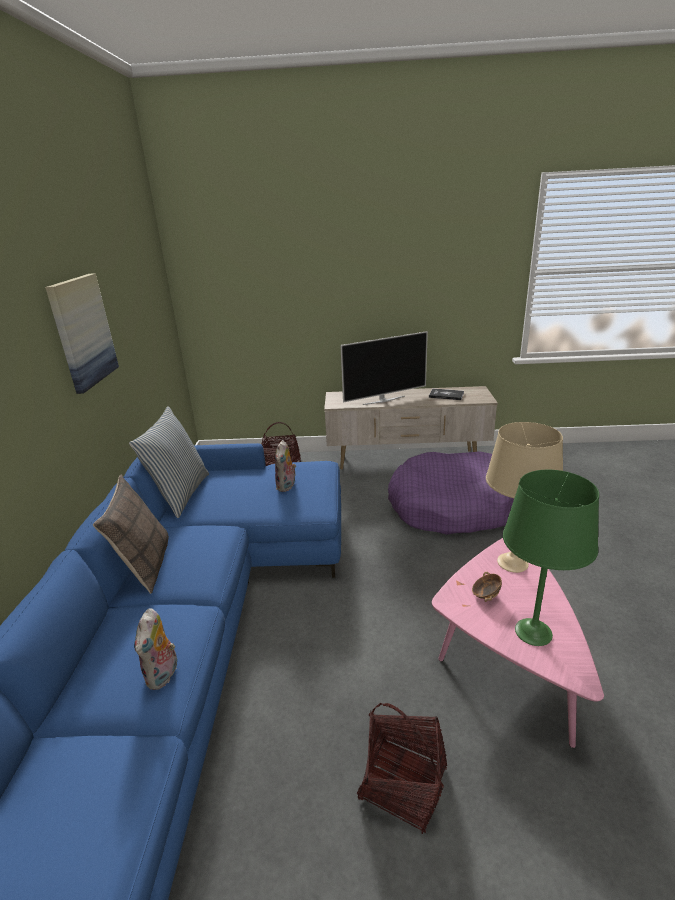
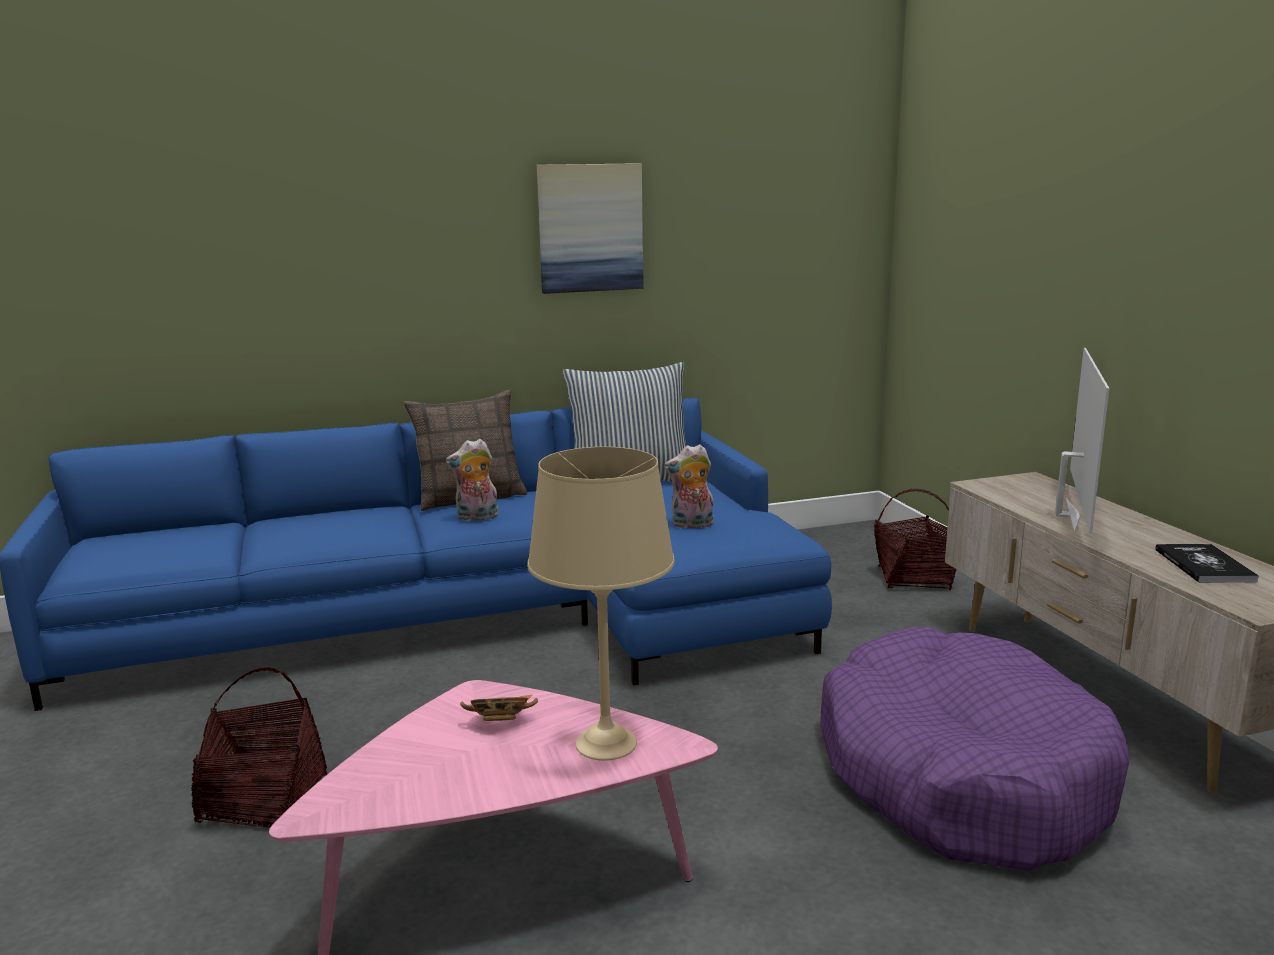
camera: 70 degrees right, 10 degrees down
(164, 675) = (299, 541): plush toy -> plush toy (476, 517)
(383, 400) = (1067, 515): television -> television turned 120 degrees counterclockwise
(532, 631) = (417, 768): green table lamp -> none

